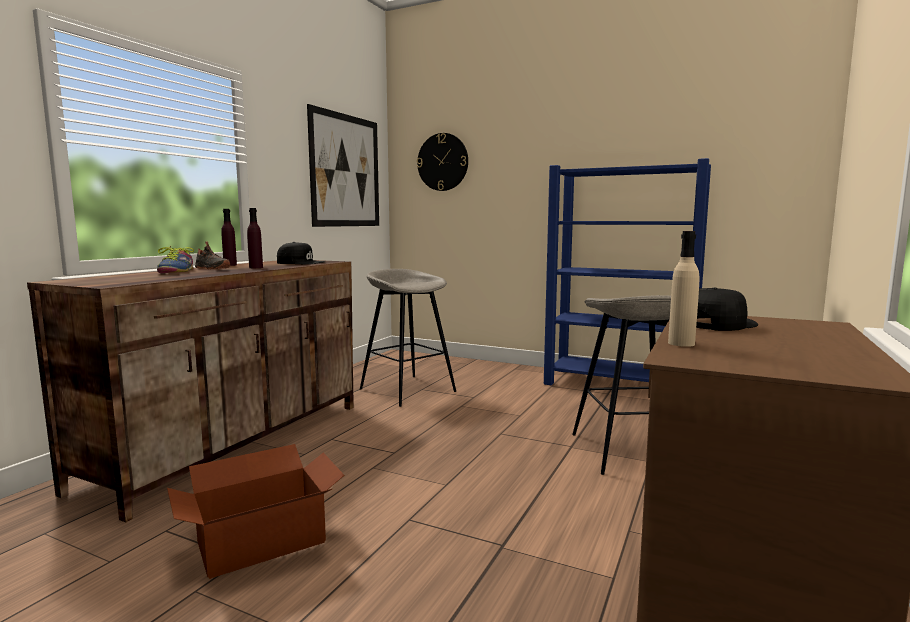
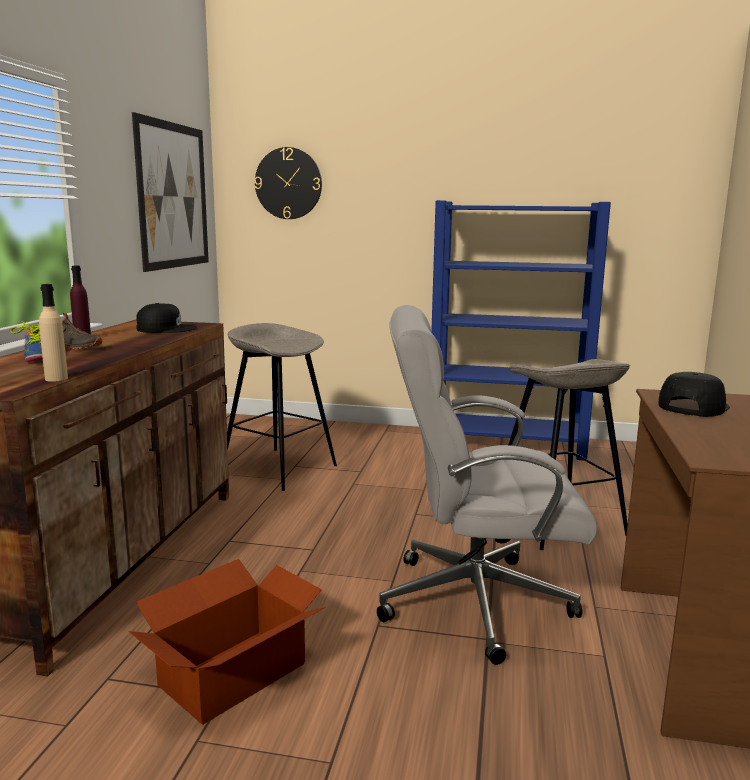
camera: 15 degrees left, 5 degrees up
(256, 267) = (128, 342): purple bottle -> none
(511, 511) = (475, 601): none -> grey office chair
(681, 343) = (694, 438): beige bottle -> beige bottle (56, 379)

